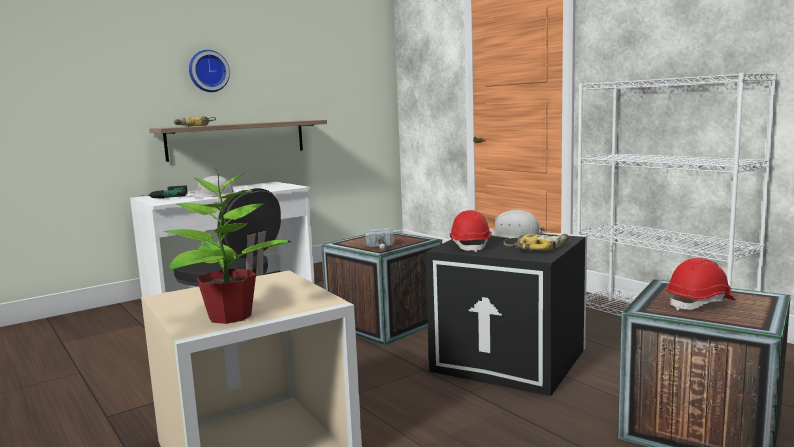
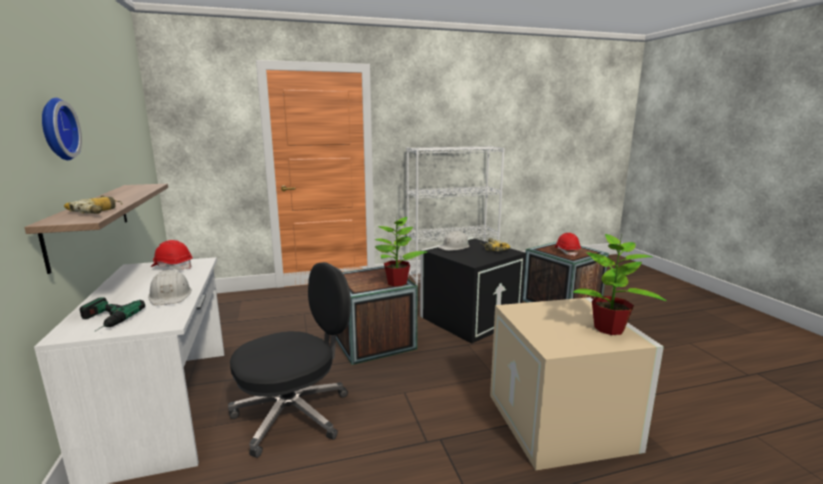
camera: 70 degrees left, 5 degrees up
(380, 249) = (397, 282): hammer -> potted plant
(470, 246) = (472, 258): red hard hat -> red hard hat (173, 267)

